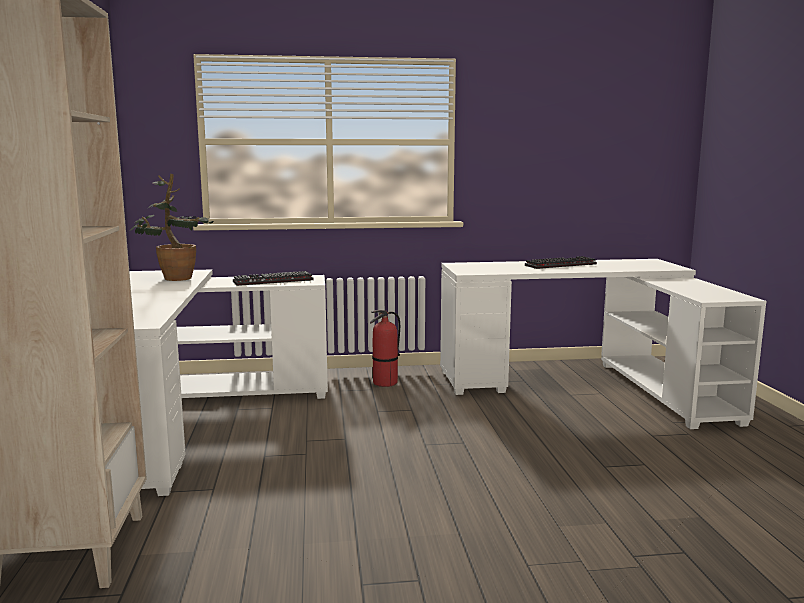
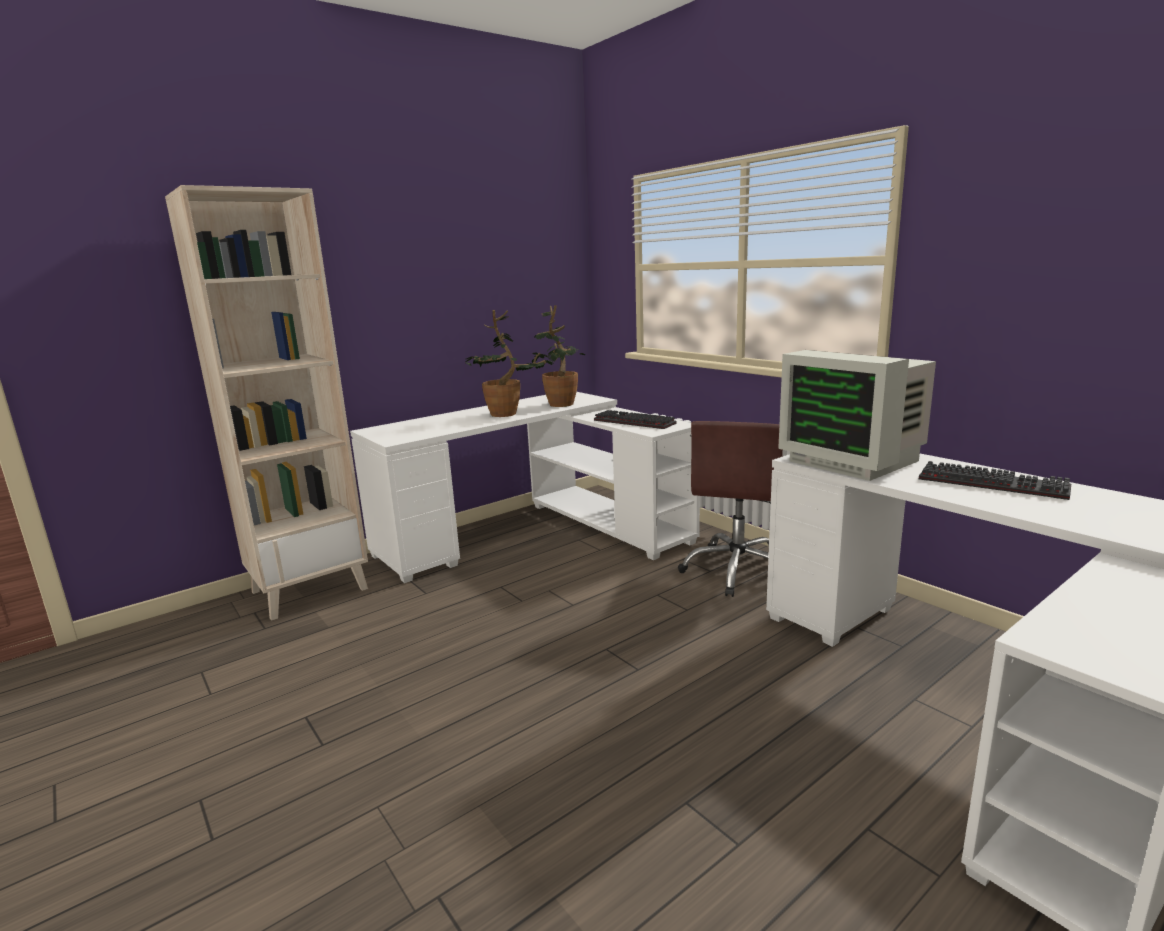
camera: 60 degrees right, 5 degrees up
(163, 290) = (510, 414): none -> potted plant
(385, 383) = (738, 570): fire extinguisher -> brown office chair
(488, 268) = (853, 461): none -> monitor

